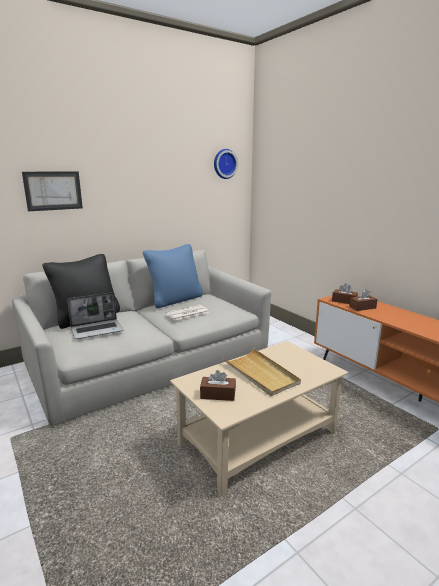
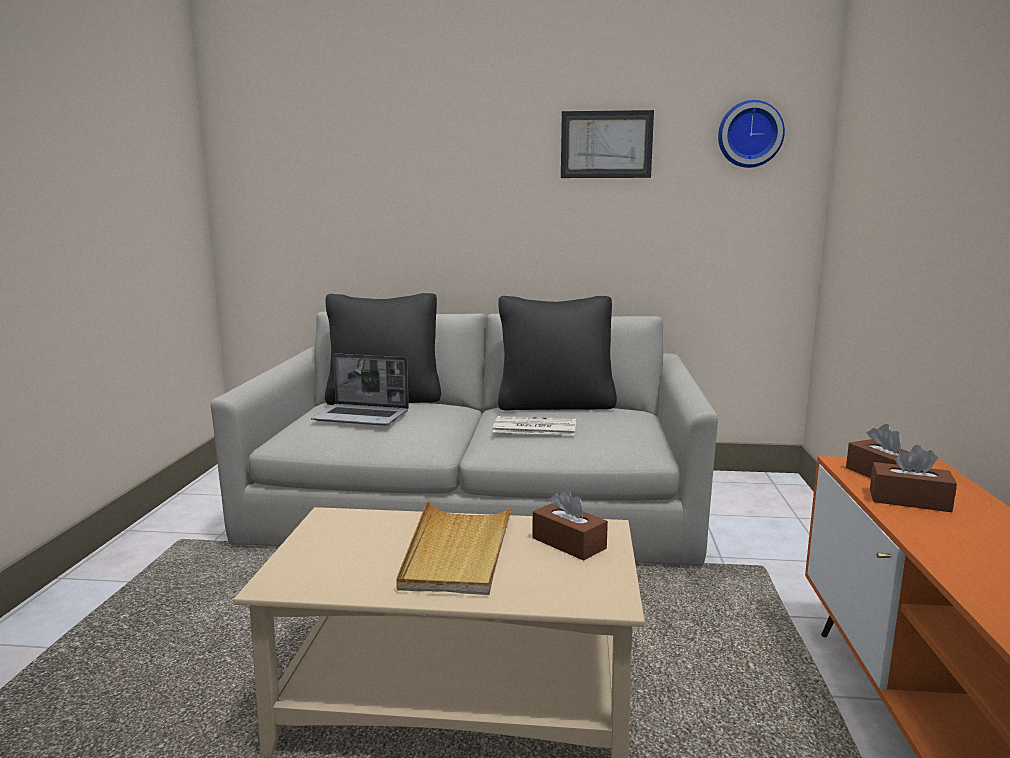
camera: 40 degrees right, 5 degrees down
(53, 190) = (390, 184): picture -> picture (606, 144)
(175, 300) = (555, 405): blue pillow -> black pillow
(218, 394) = (328, 552): brown tissue box -> brown tissue box (568, 543)

